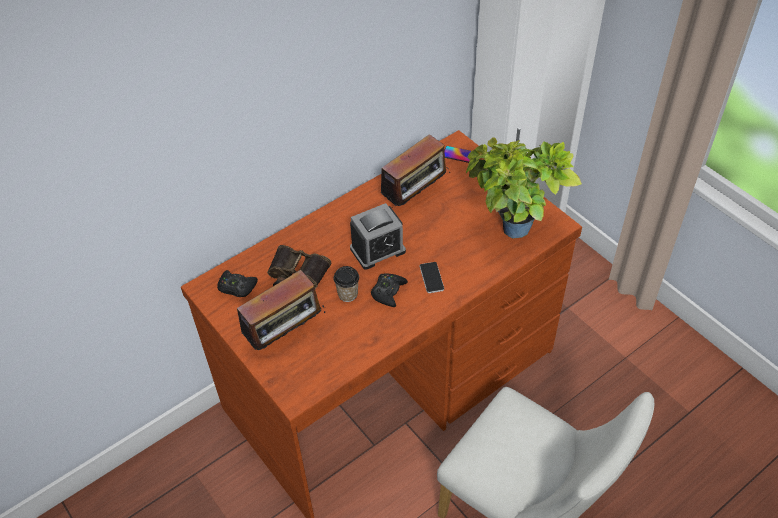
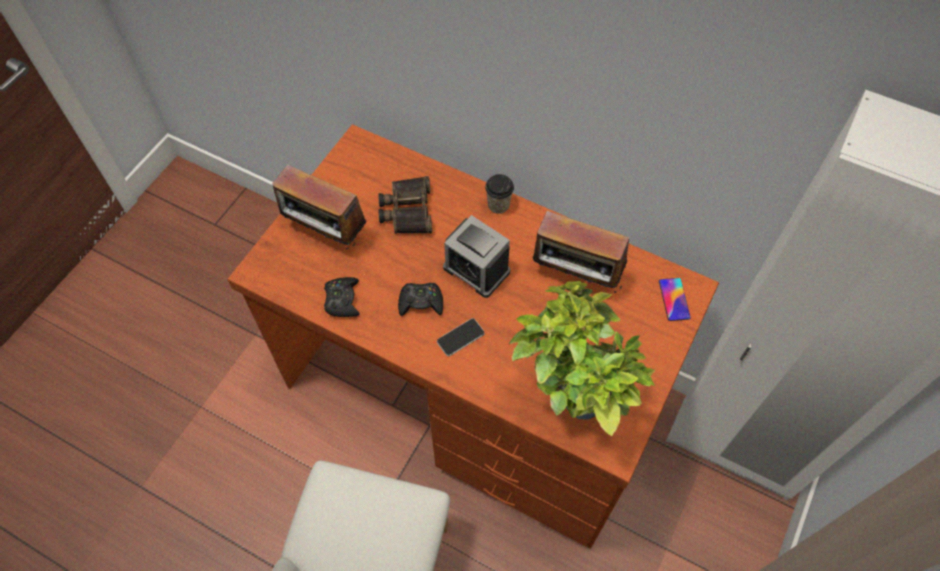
camera: 65 degrees right, 10 degrees up
(237, 287) = (369, 167): black game controller -> black game controller (342, 300)
(348, 294) = (401, 266): cup -> cup (498, 205)

